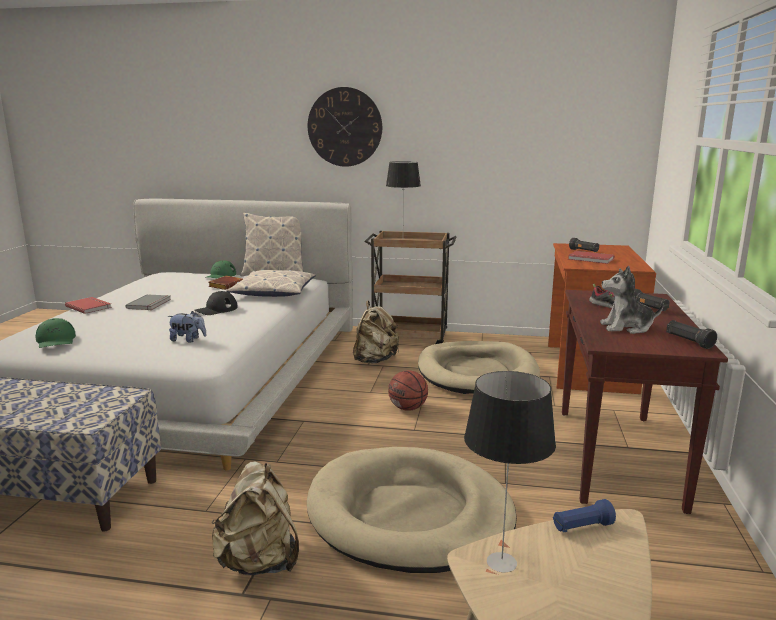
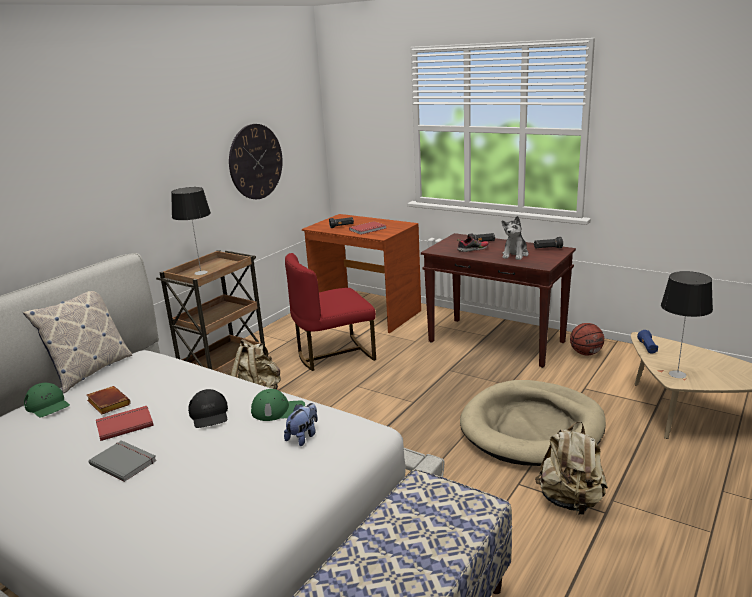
camera: 65 degrees left, 5 degrees up
(56, 340) = (213, 539): green cap -> green cap (278, 410)
(89, 306) = (69, 517): red book -> red book (124, 424)
(274, 292) = (176, 376): pillow -> none
(344, 127) = (96, 165): wall clock -> wall clock (256, 162)
(408, 408) = (374, 397): basketball -> basketball (586, 353)
(476, 373) = (334, 354): beige dog bed -> red chair

